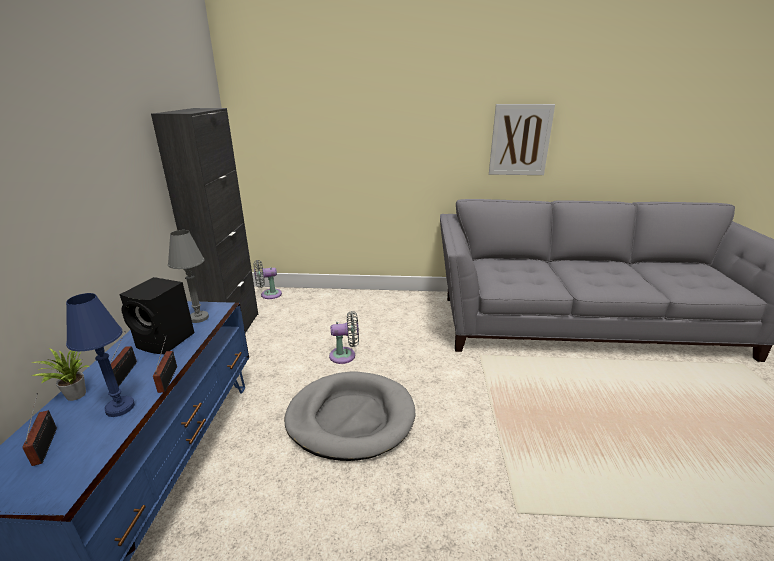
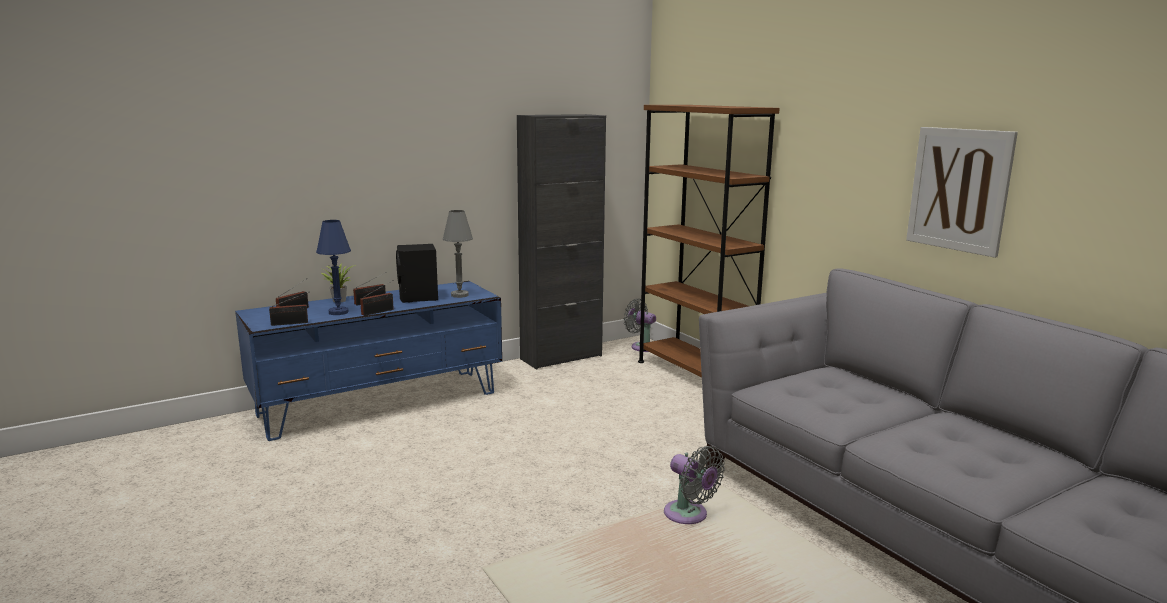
camera: 55 degrees right, 10 degrees down
(96, 461) = (291, 323): none -> radio
(335, 298) = (694, 375): none -> brown bookcase
(345, 355) = (600, 415): grey fan -> grey fan (689, 515)
(351, 418) = (513, 448): grey dog bed -> none

